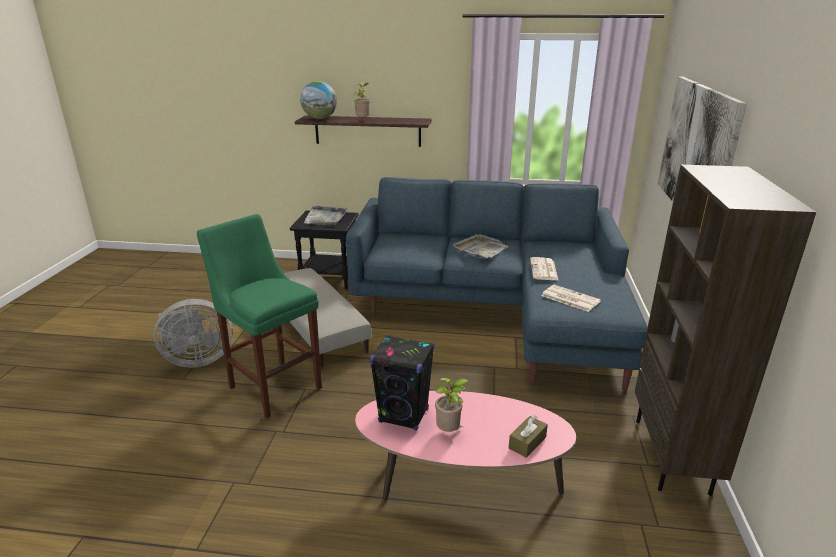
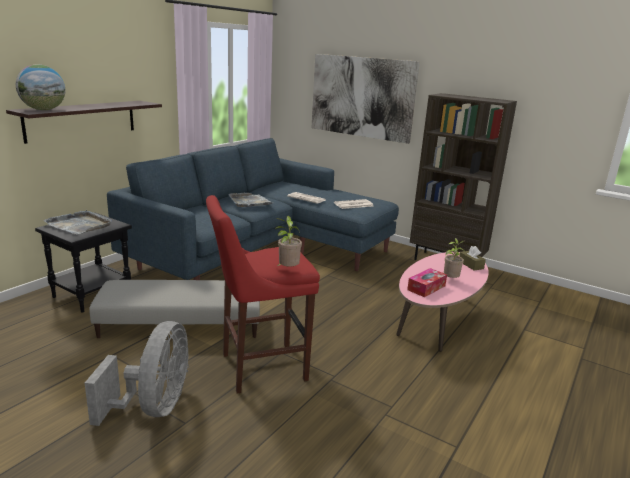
camera: 65 degrees left, 5 degrees down
(273, 385) = (259, 367): green stool -> red stool
(363, 121) = (97, 107): potted plant -> potted plant (287, 270)
(404, 416) = (426, 288): black speaker -> tissue box

